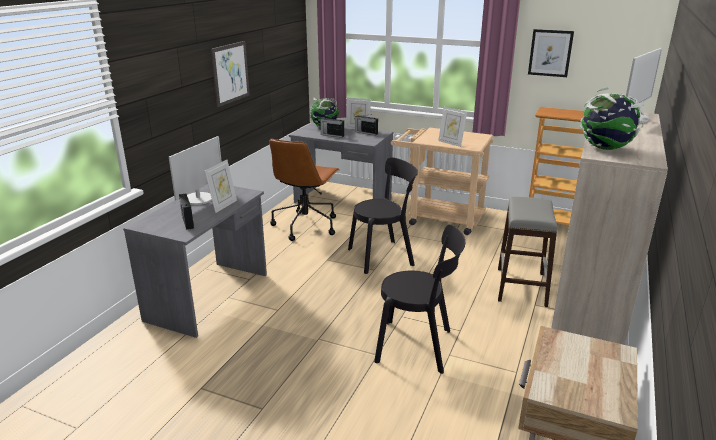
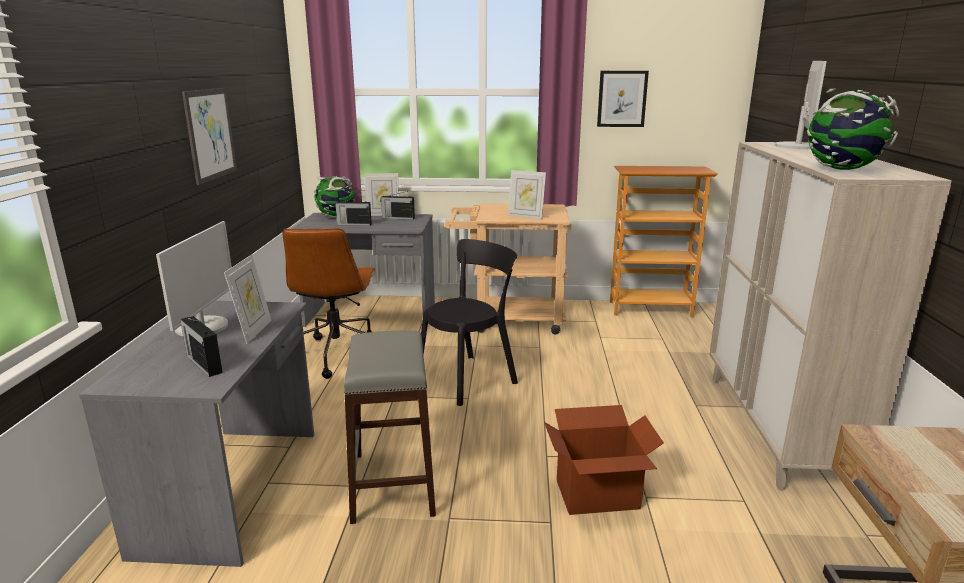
camera: 20 degrees left, 5 degrees down
(418, 347) = (598, 495): black chair -> cardboard box
(521, 286) = (664, 385): grey stool -> grey stool (394, 483)

